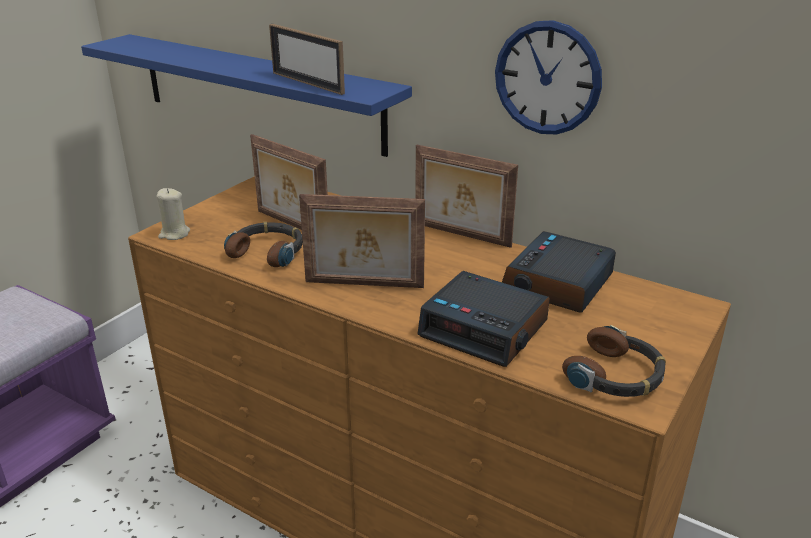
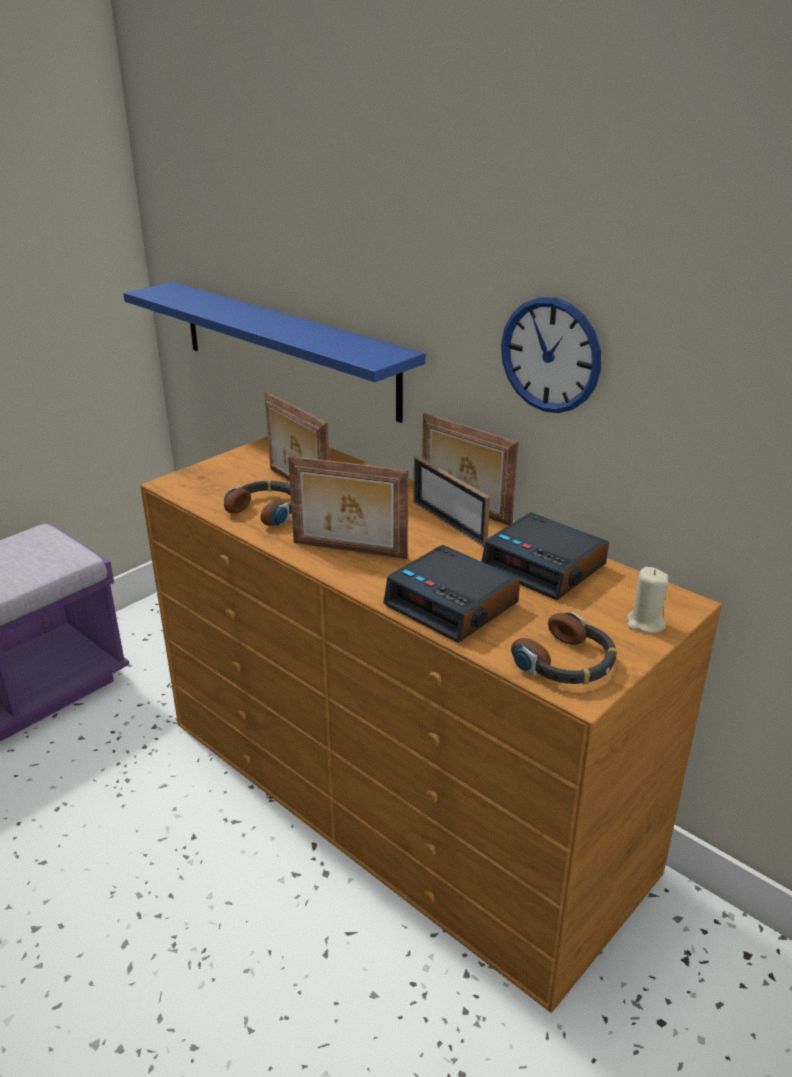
camera: 10 degrees right, 0 degrees up
(174, 234) = (183, 485): beige candle -> beige candle (645, 623)
(307, 83) = (322, 344): picture frame -> picture frame (448, 523)
(558, 283) = (545, 567): alarm clock -> alarm clock turned 90 degrees counterclockwise

